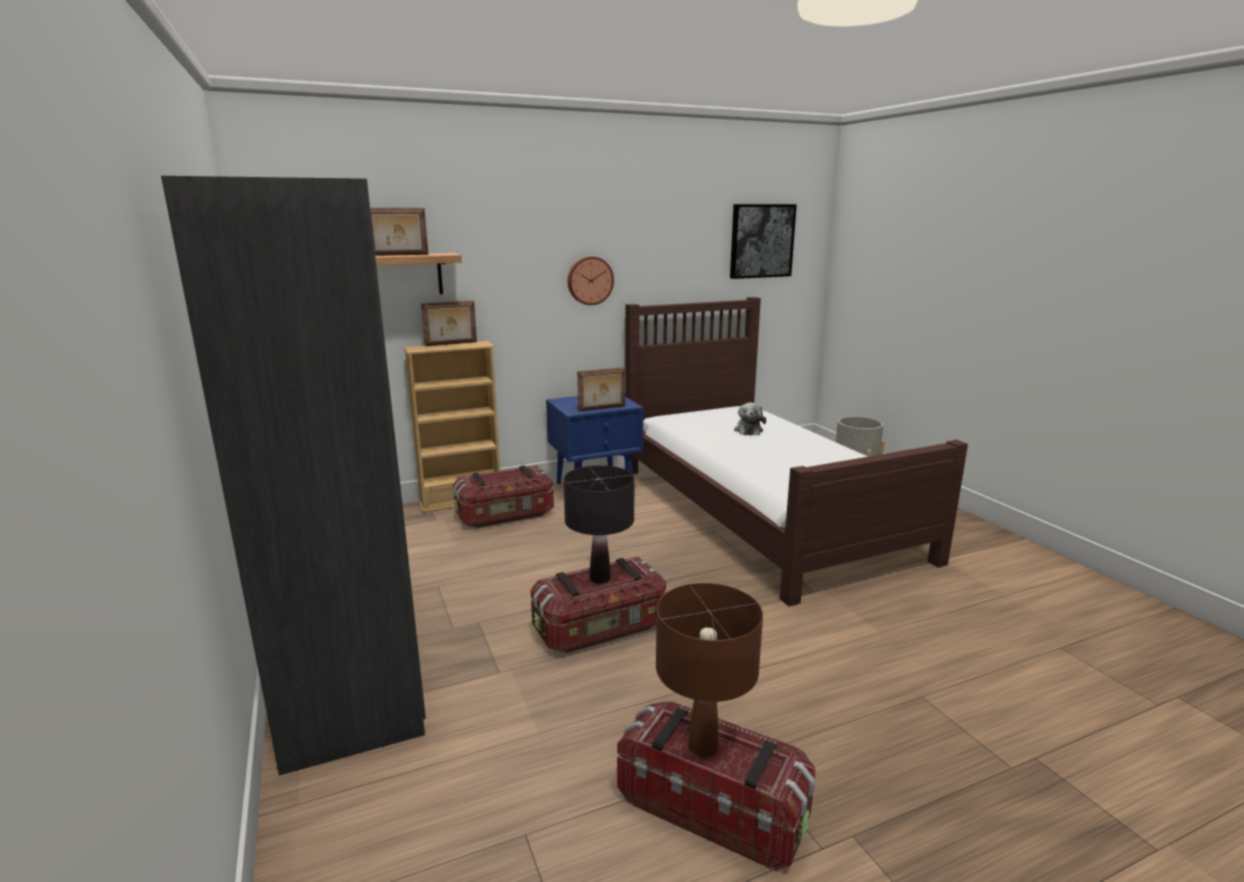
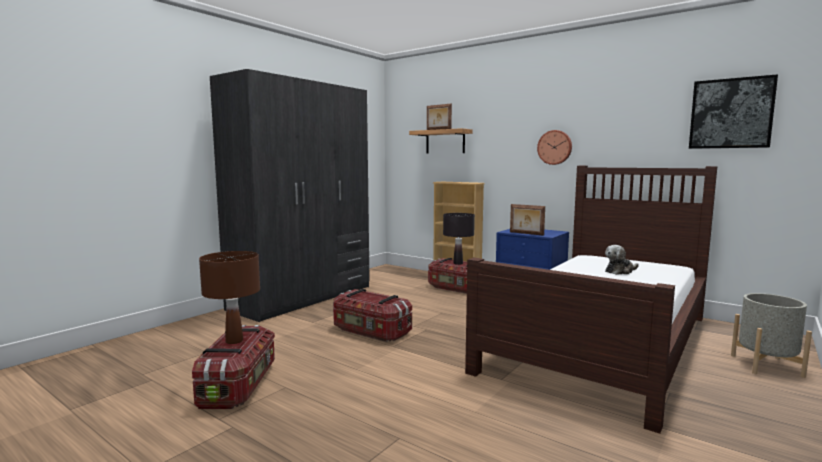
camera: 60 degrees right, 10 degrees down
(451, 344) = (462, 182): picture frame -> none
(600, 578) = (373, 298): black table lamp -> black table lamp (458, 263)

